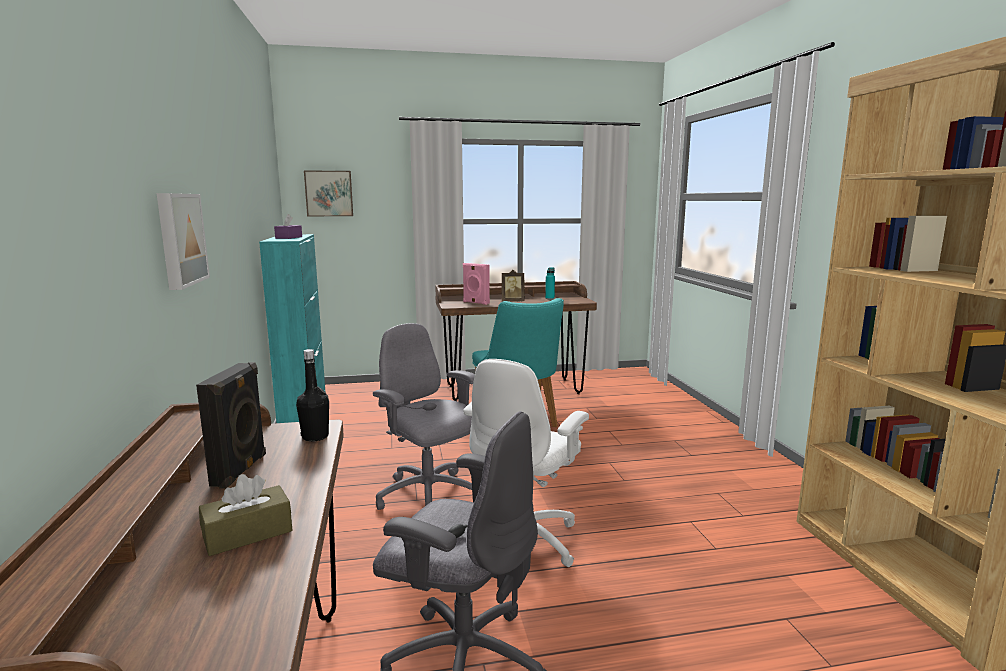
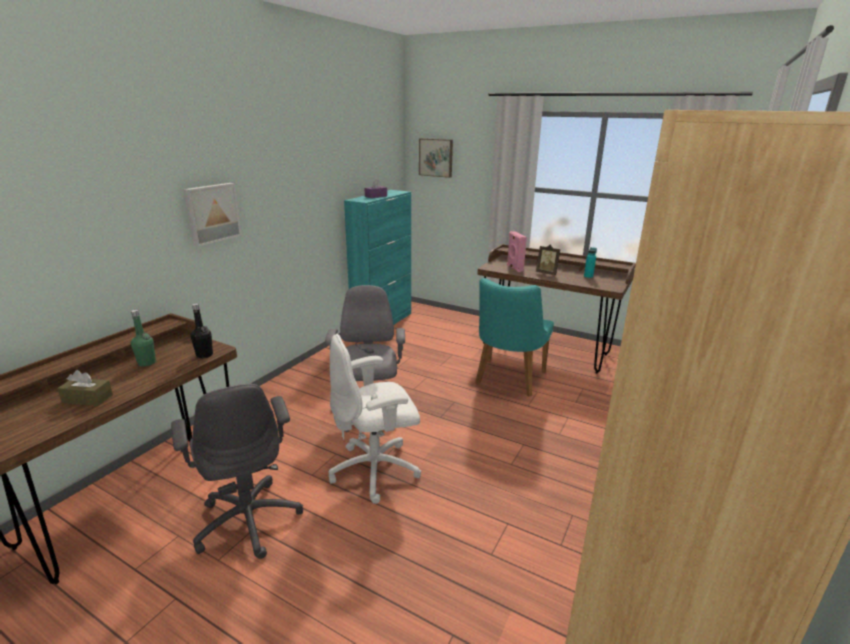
camera: 40 degrees right, 10 degrees up
(241, 470) = (147, 363): black speaker -> green bottle

